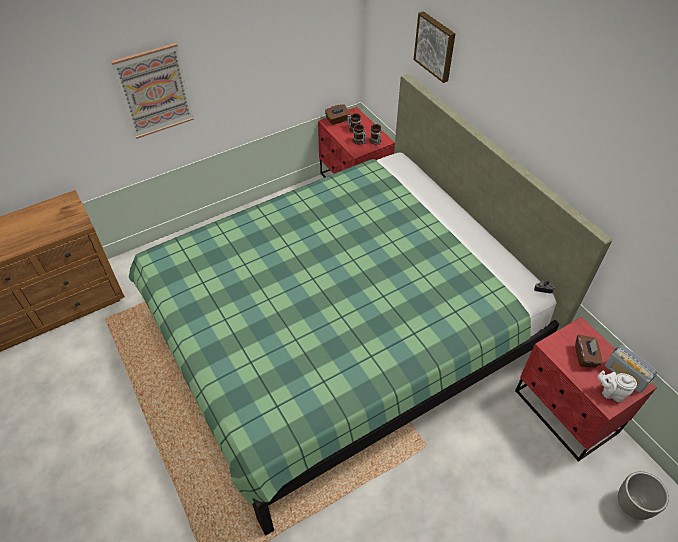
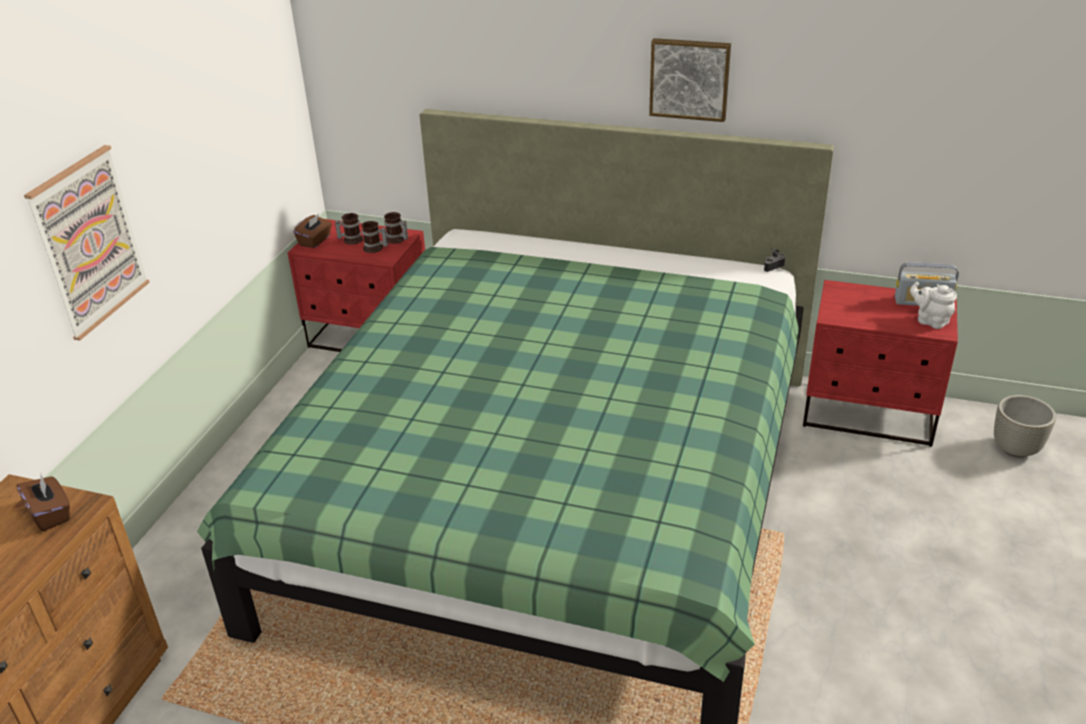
camera: 40 degrees left, 15 degrees down
(435, 46) = (466, 45): picture -> picture (690, 78)
(585, 356) = (872, 307): brown tissue box -> brown tissue box (50, 514)
(611, 393) = (930, 321): white teapot -> white teapot turned 60 degrees clockwise

